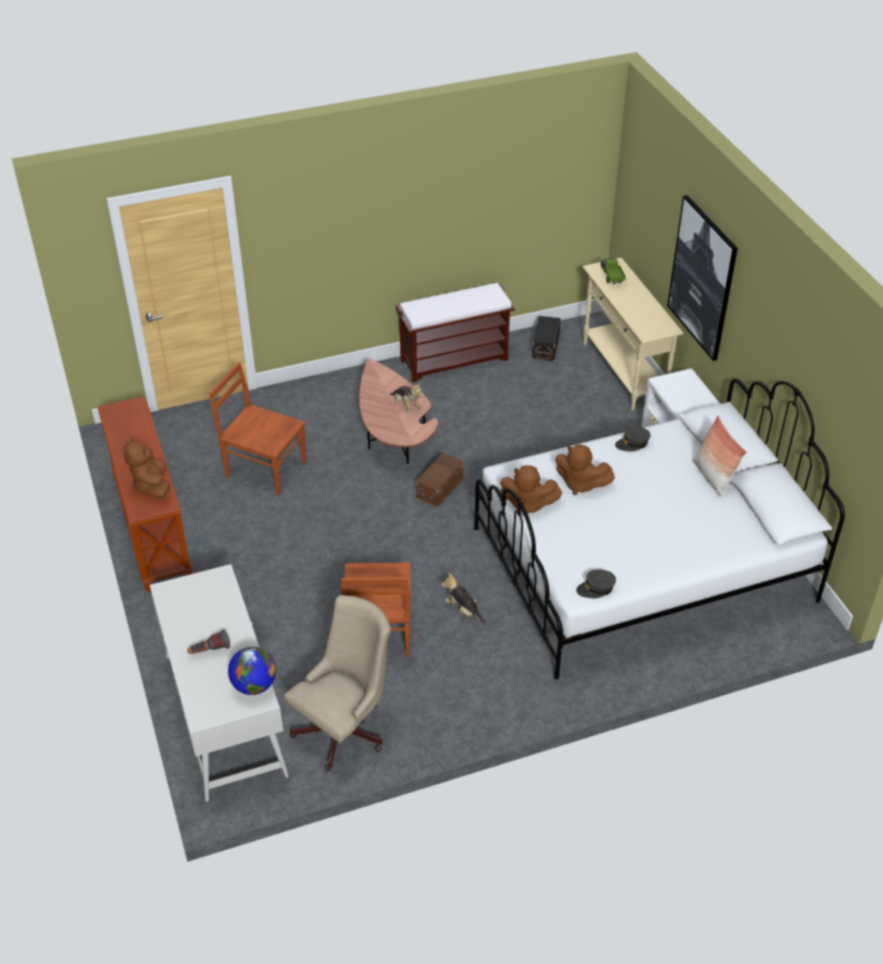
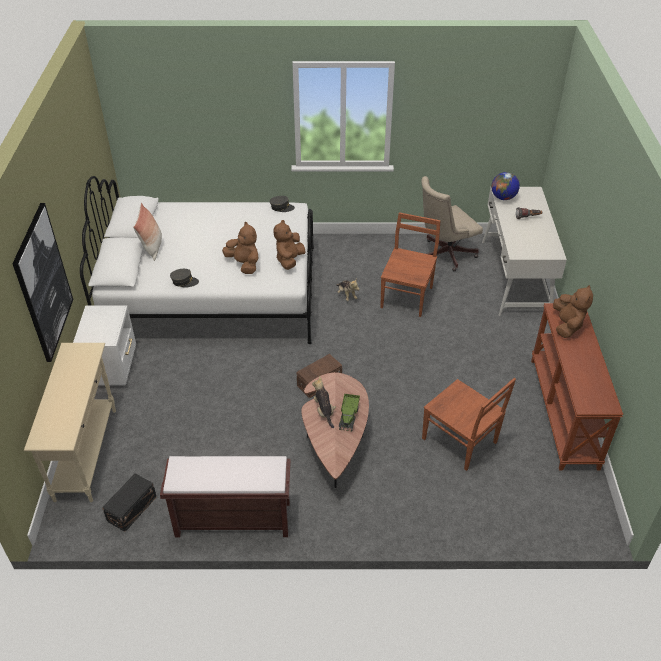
camera: 160 degrees left, 0 degrees up
(527, 504) = (289, 260): brown plush toy -> brown plush toy turned 105 degrees counterclockwise
(611, 276) = (59, 424): toy truck -> toy truck (349, 416)

